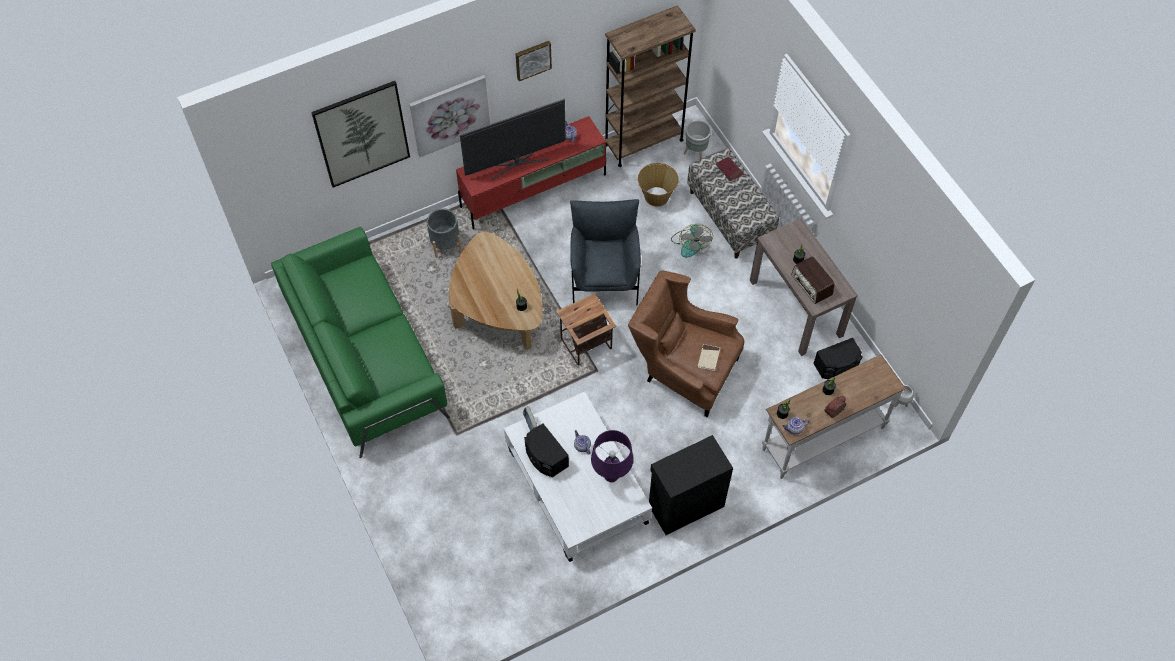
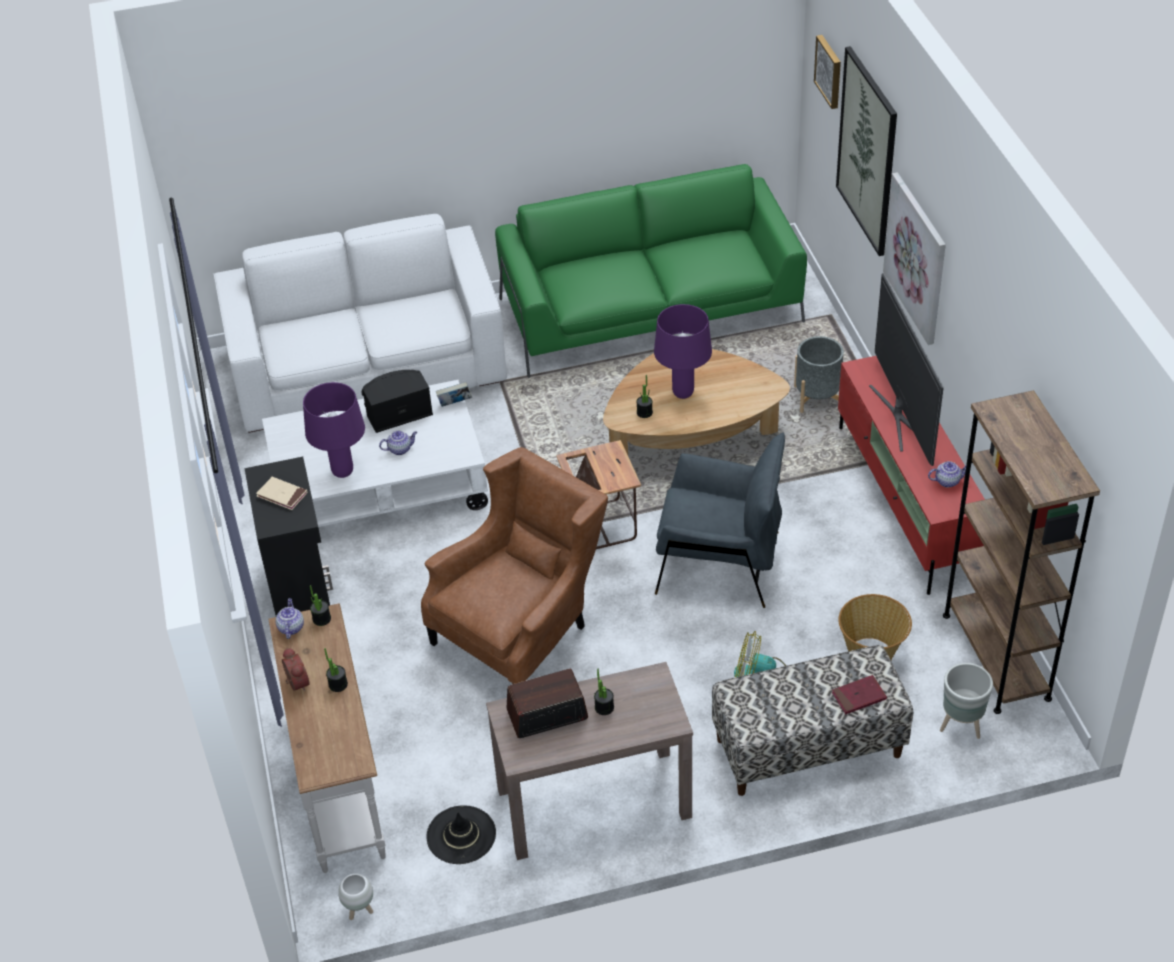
camera: 105 degrees right, 15 degrees down
(451, 530) = (367, 366): none -> white sofa
(499, 288) = (683, 393): none -> purple table lamp
(532, 59) = (980, 304): picture -> picture (830, 71)
(708, 358) = (481, 594): beige book -> beige book (282, 495)
(837, 366) = (461, 835): black speaker -> black hat

